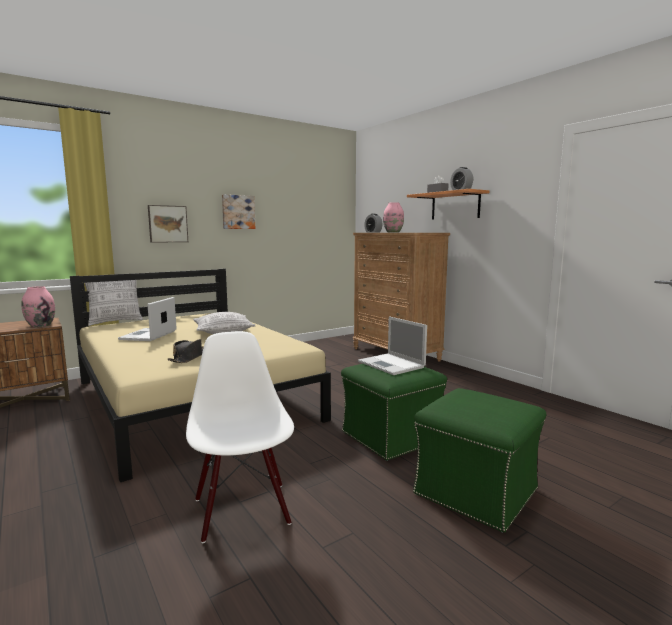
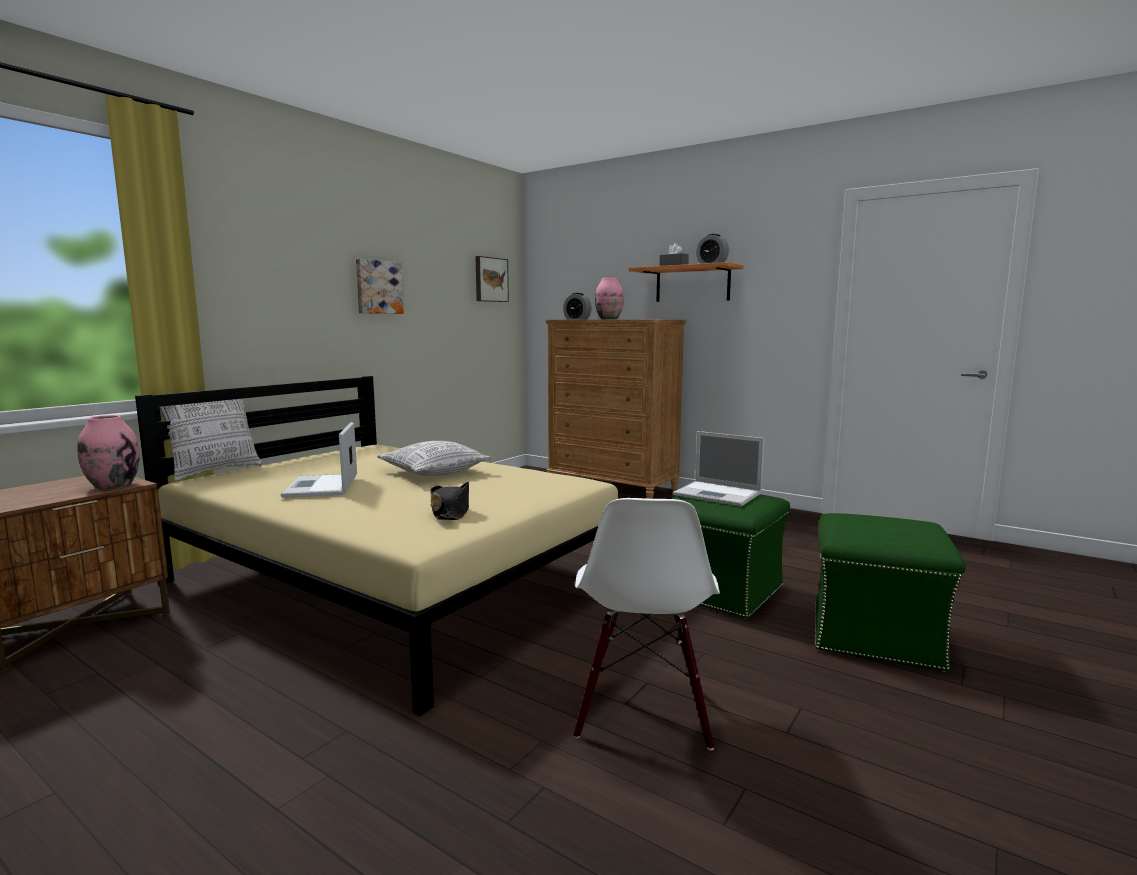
camera: 20 degrees left, 0 degrees up
(167, 224) = (279, 305): picture -> picture (490, 279)
(243, 510) = (643, 713): white chair -> white chair turned 135 degrees counterclockwise

